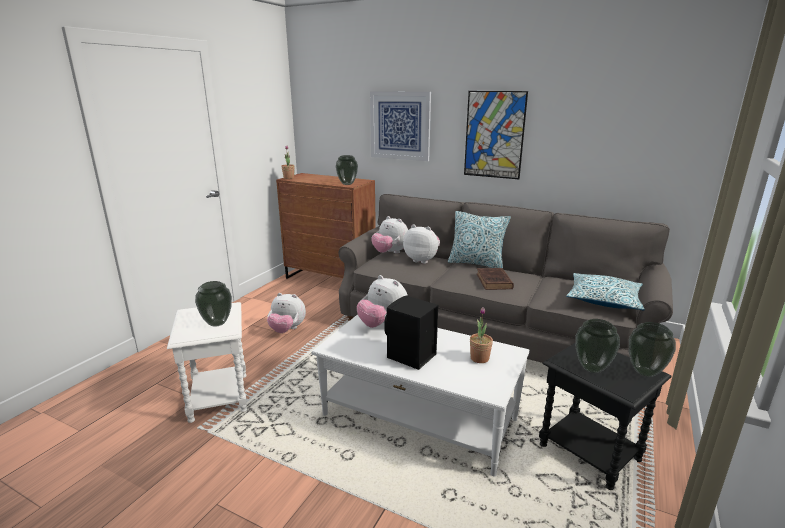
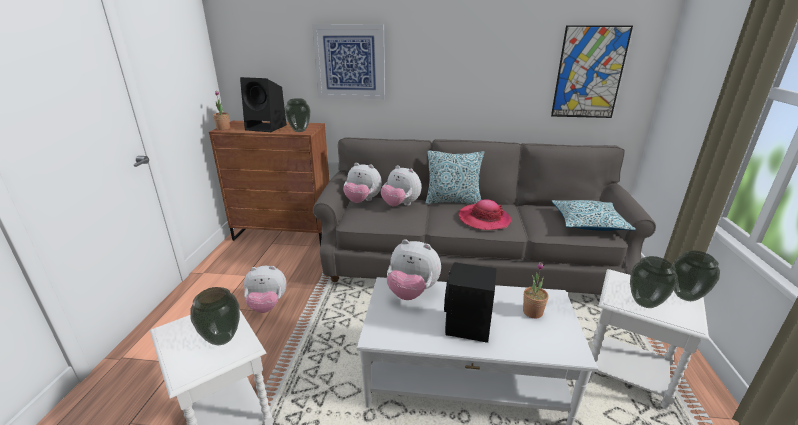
camera: 20 degrees left, 5 degrees up
(323, 180) = (267, 127): none -> black speaker
(422, 260) = (400, 205): plush toy -> plush toy turned 150 degrees counterclockwise
(494, 135) = (454, 69): picture -> picture (589, 73)
(494, 282) = (484, 219): brown book -> hat
(588, 452) = (626, 374): black side table -> white side table

